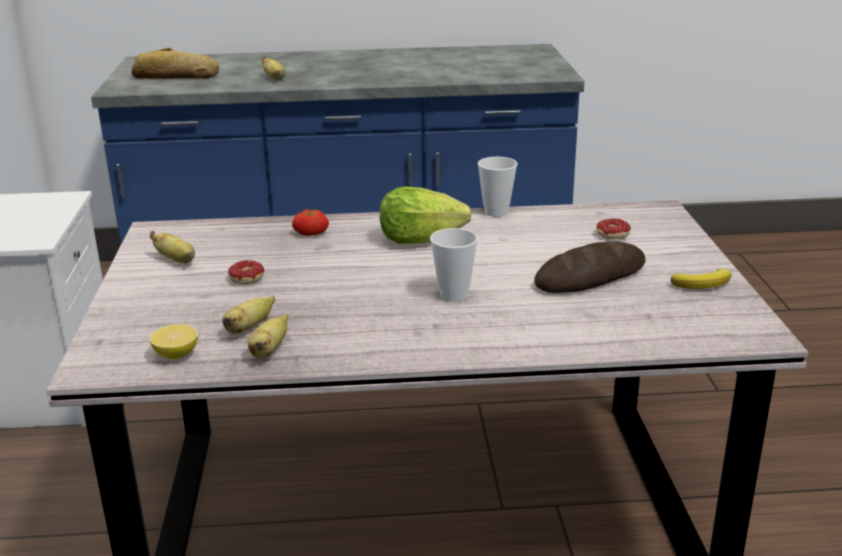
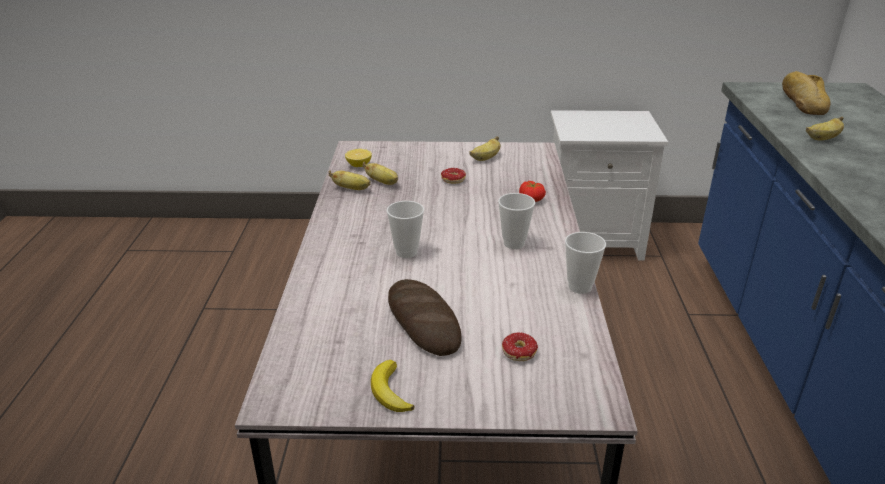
camera: 95 degrees right, 5 degrees up
(419, 240) = (514, 243): lettuce -> cup

